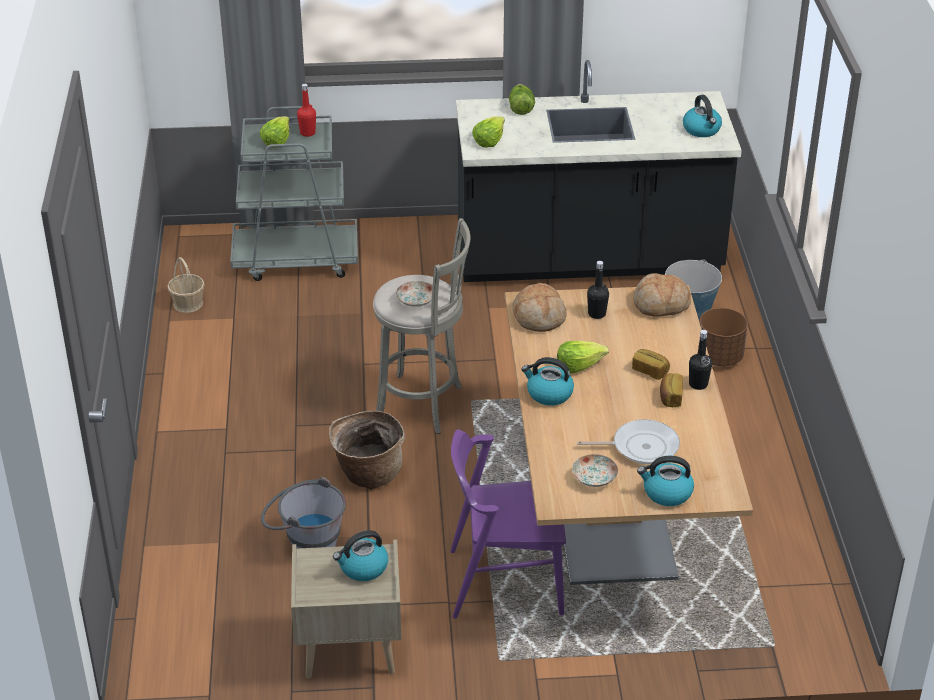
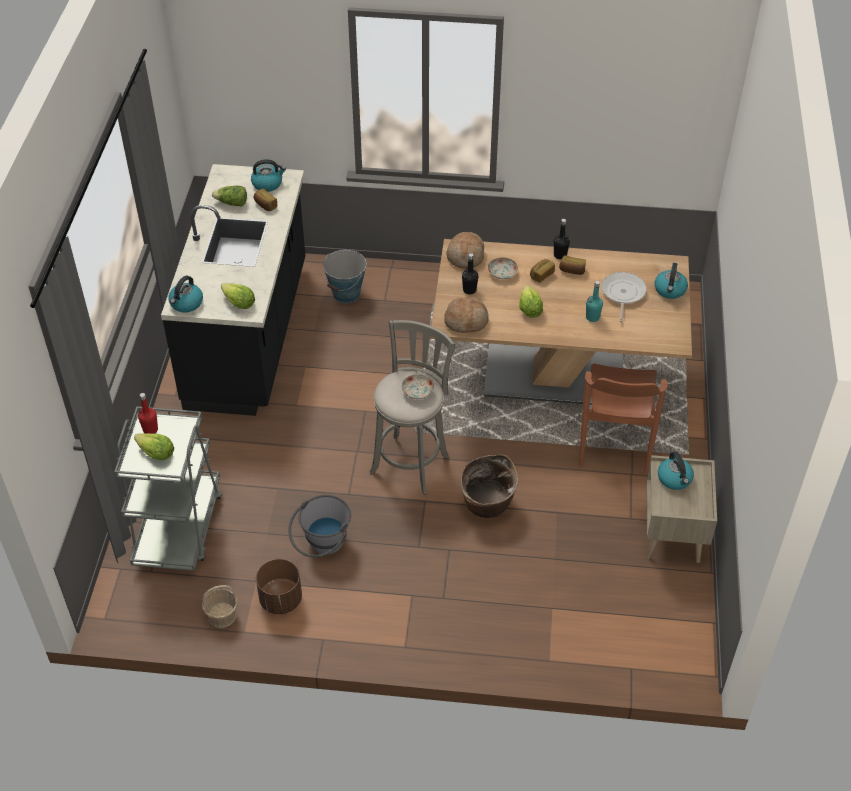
camera: 80 degrees left, 10 degrees up
(305, 542) = (559, 552): grey bucket -> grey bucket (322, 546)
(505, 582) = (614, 441): purple chair -> brown chair
(520, 108) = (192, 277): lettuce -> lettuce (232, 203)
(548, 394) = (559, 329): kettle -> kettle (186, 303)
(582, 421) = (592, 317): none -> turquoise bottle
(594, 478) = (652, 321): plate -> plate (503, 273)
(661, 134) = (265, 205): none -> bread
(719, 357) = (396, 287): brown planter -> brown planter (280, 599)

